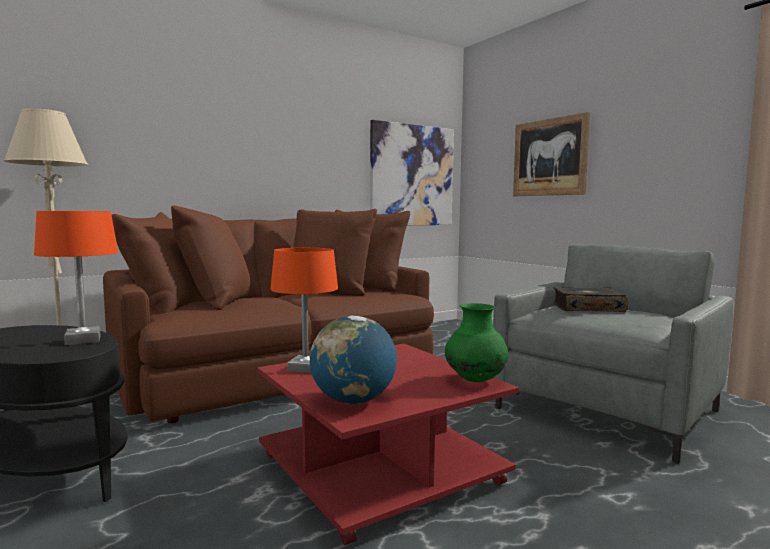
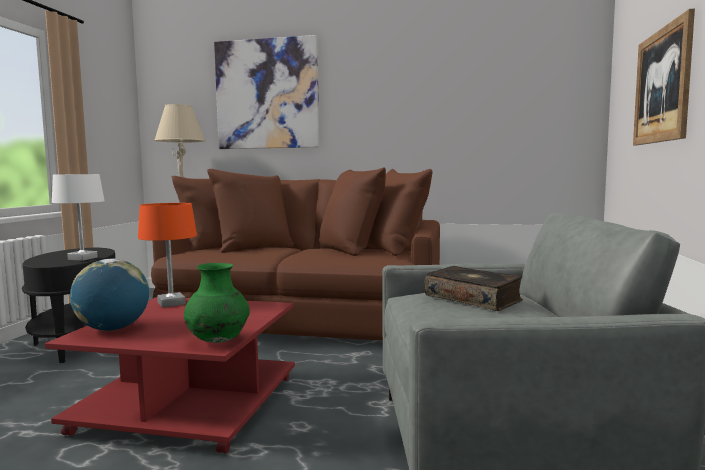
camera: 45 degrees right, 0 degrees up
(82, 340) = (82, 258): orange table lamp -> white table lamp
(412, 175) = (525, 126): picture -> picture (267, 94)

